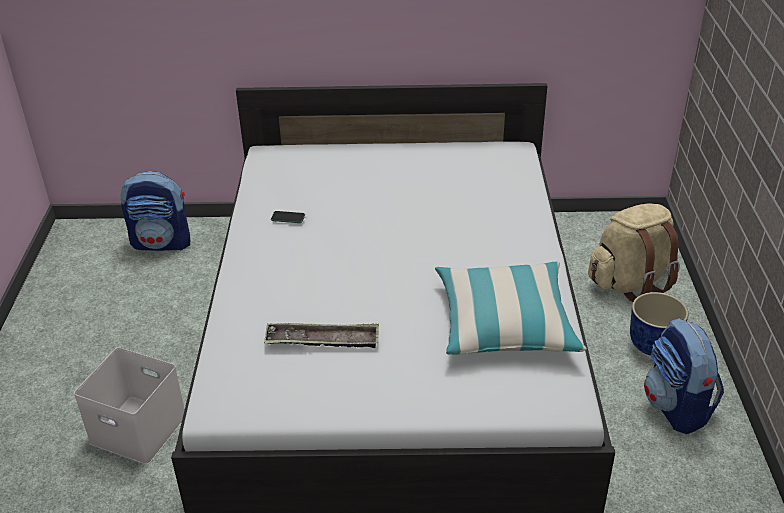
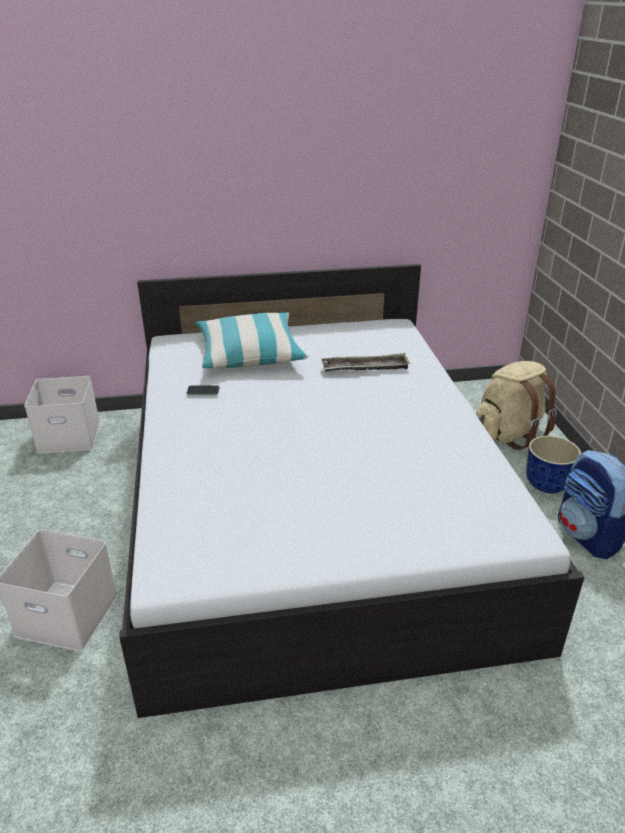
camera: 10 degrees left, 5 degrees down
(162, 243) = (70, 436): backpack -> white storage box
(322, 340) = (265, 497): tray -> tray (365, 368)
(505, 323) = (440, 465): pillow -> pillow (250, 354)

